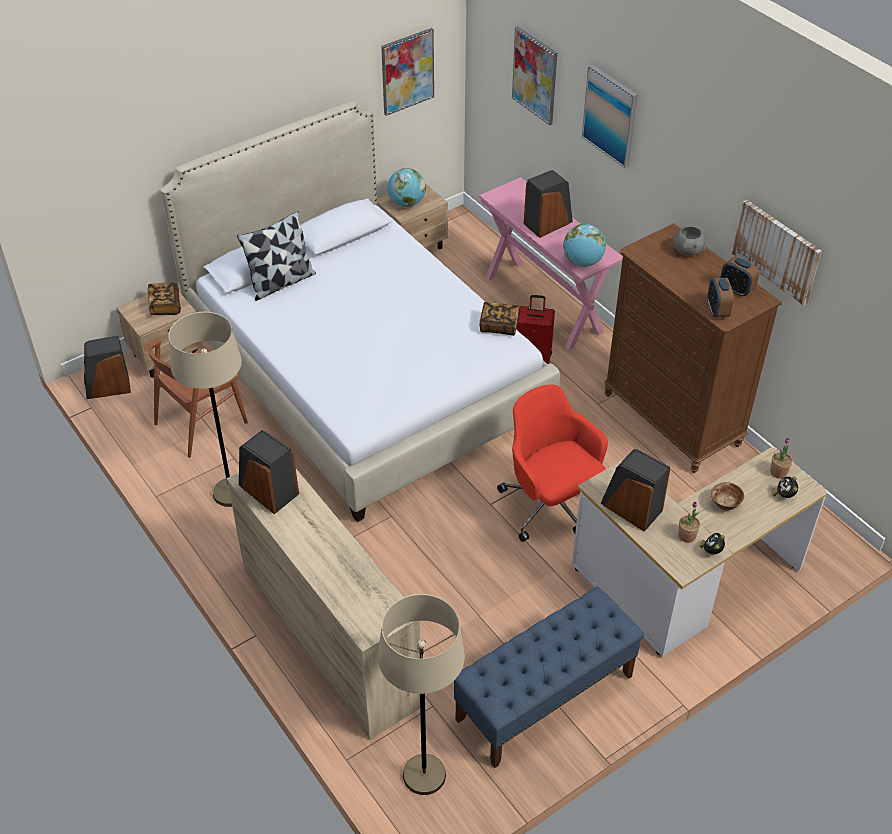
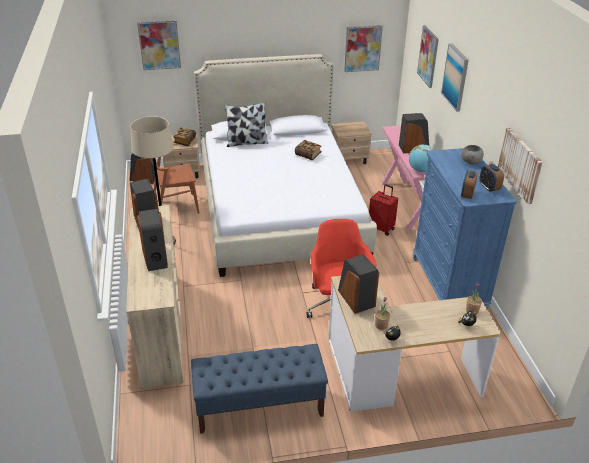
camera: 25 degrees right, 10 degrees down
(94, 162) = (159, 45): none -> picture
(334, 550) = (155, 258): none -> speaker
(406, 203) = (347, 129): globe -> none
(424, 775) = (156, 420): beige floor lamp -> none
(499, 326) = (352, 192): book -> book (308, 155)
(672, 420) = (448, 284): brown dresser -> blue dresser
(725, 505) = (420, 317): bowl -> none

